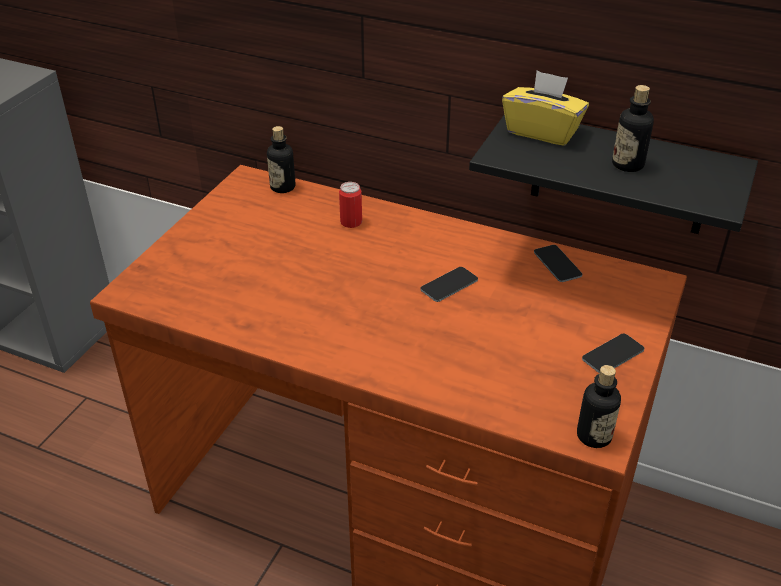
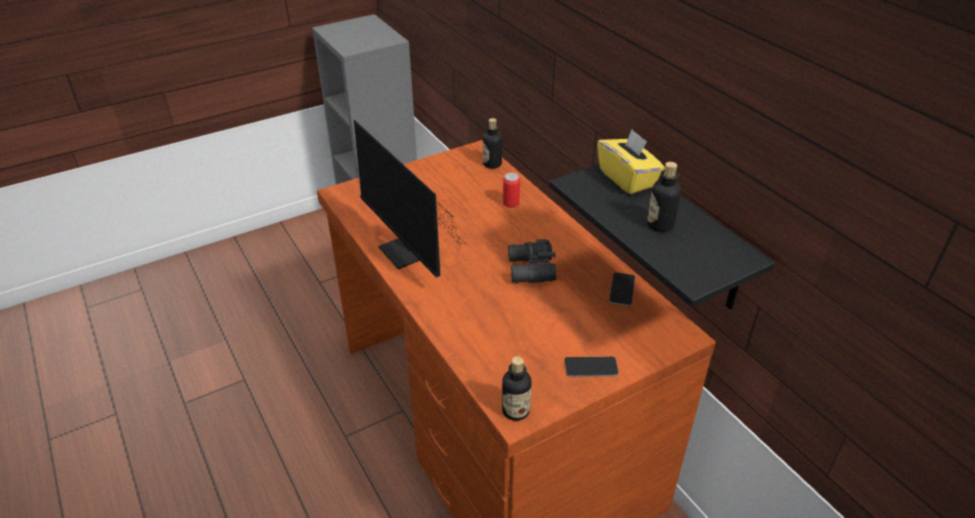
camera: 35 degrees right, 0 degrees up
(298, 328) = (408, 255): none -> monitor
(449, 285) = (530, 270): phone -> black binoculars

